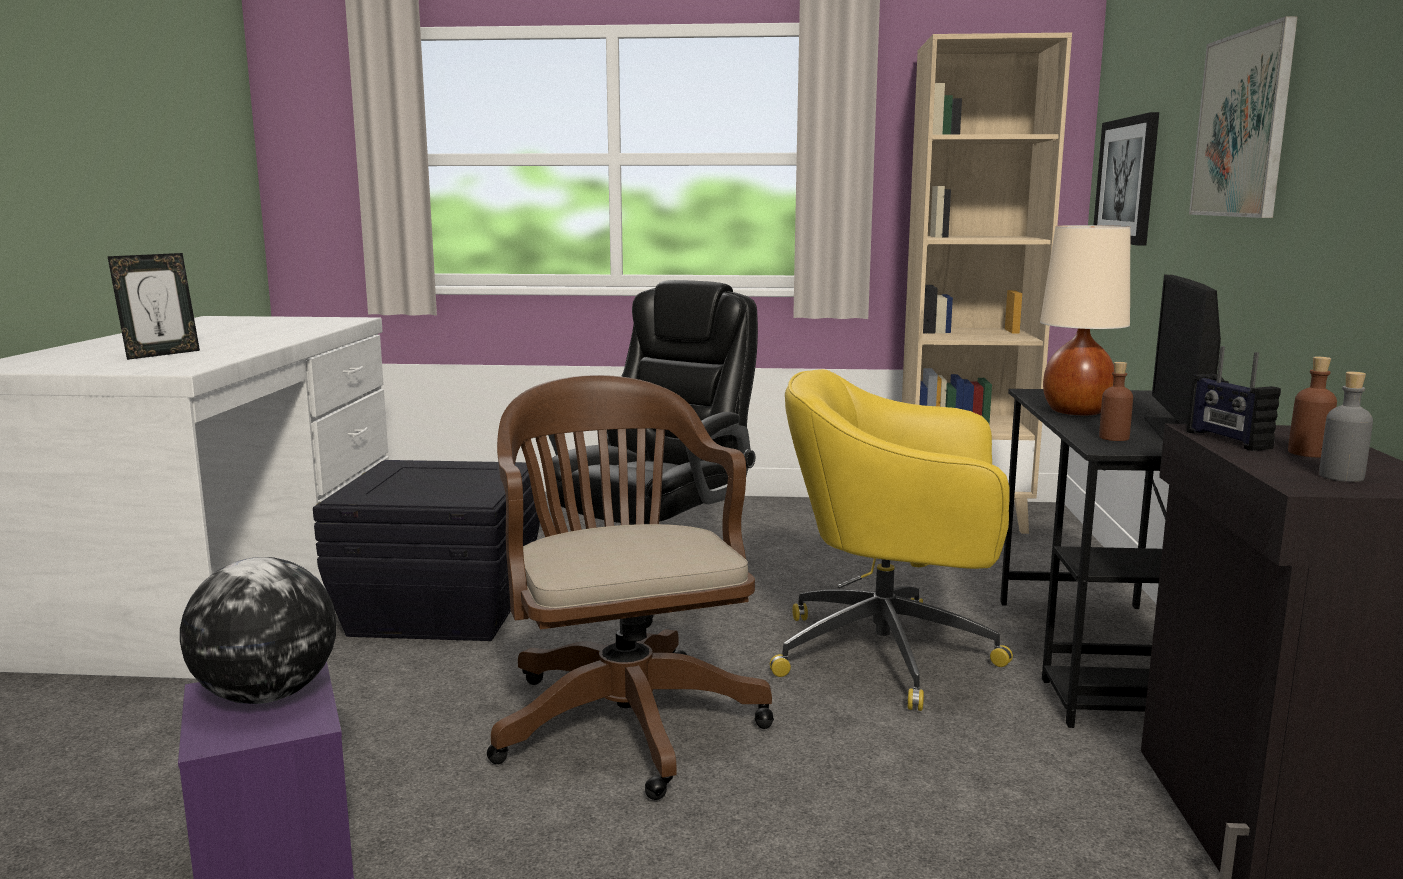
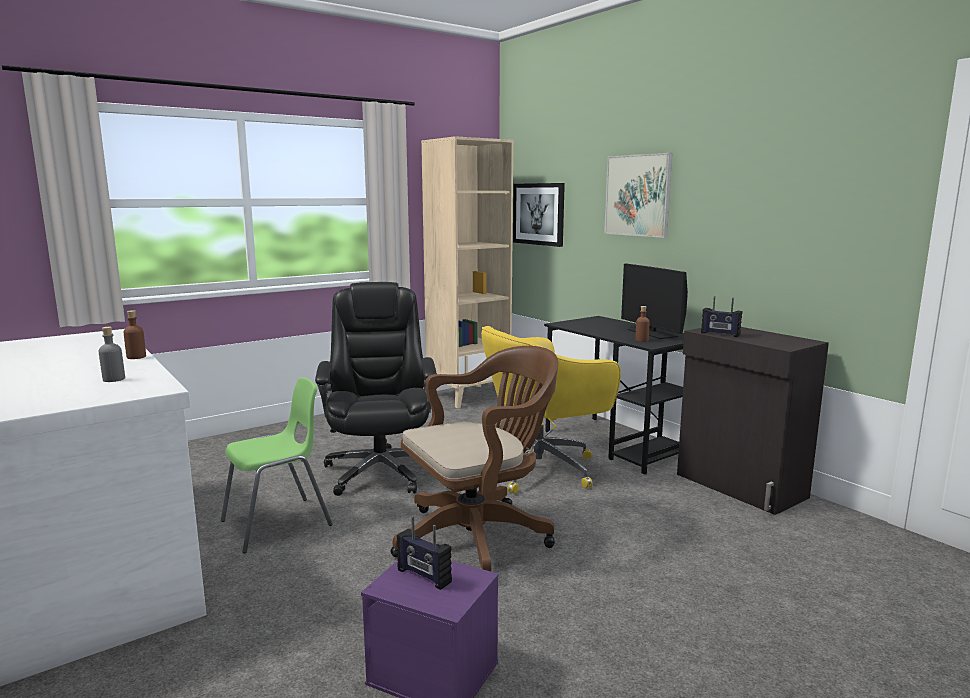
camera: 40 degrees left, 0 degrees up
(161, 354) = (81, 382): picture frame -> none
(267, 696) = (423, 576): globe -> radio
(439, 610) = (278, 524): black storage box -> green chair
(622, 716) = (479, 537): brown office chair -> brown office chair turned 120 degrees clockwise
(1077, 412) = (600, 331): beige table lamp -> none
(1308, 453) = (751, 335): brown bottle -> brown bottle (136, 357)
(1341, 476) = (782, 342): grey bottle -> grey bottle (114, 379)

